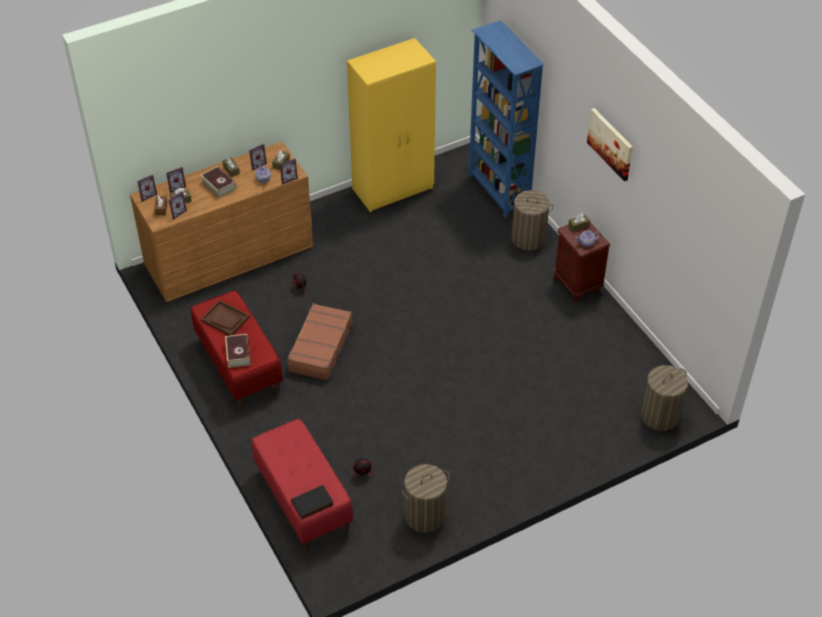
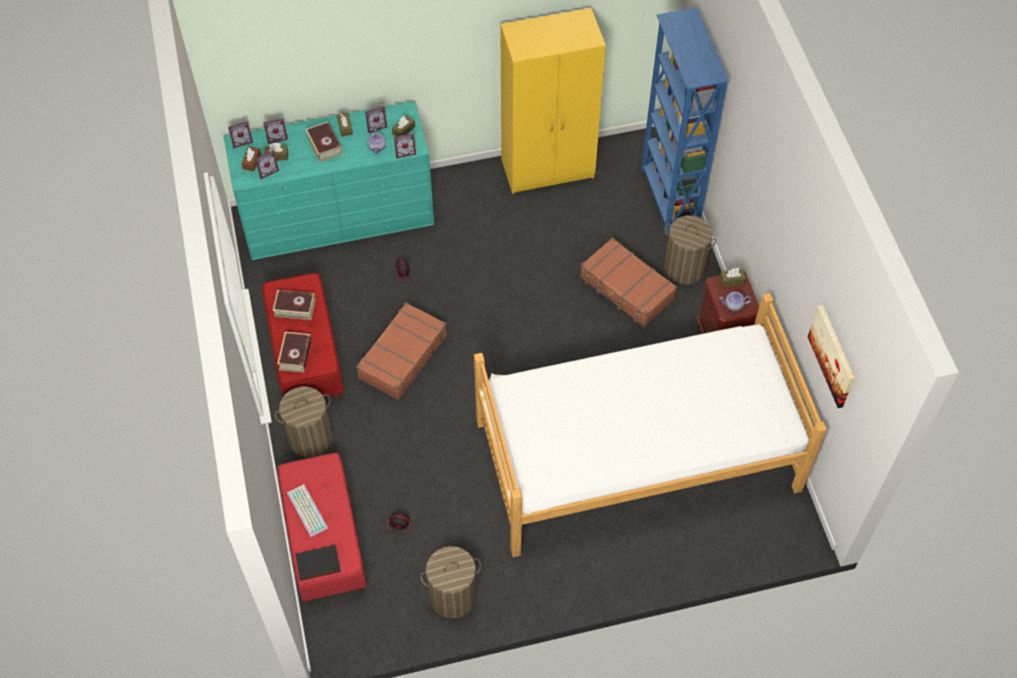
camera: 15 degrees right, 10 degrees up
(225, 319) = (295, 307): brown tray -> book
(229, 255) = (338, 216): brown dresser -> turquoise dresser
(288, 466) = (306, 510): none -> keyboard
(487, 262) = (626, 289): none -> brown suitcase
(539, 380) = (637, 456): none -> bed
(611, 143) = (778, 204): picture -> picture (833, 356)
(660, 416) = (763, 535): laundry basket -> laundry basket (310, 438)

